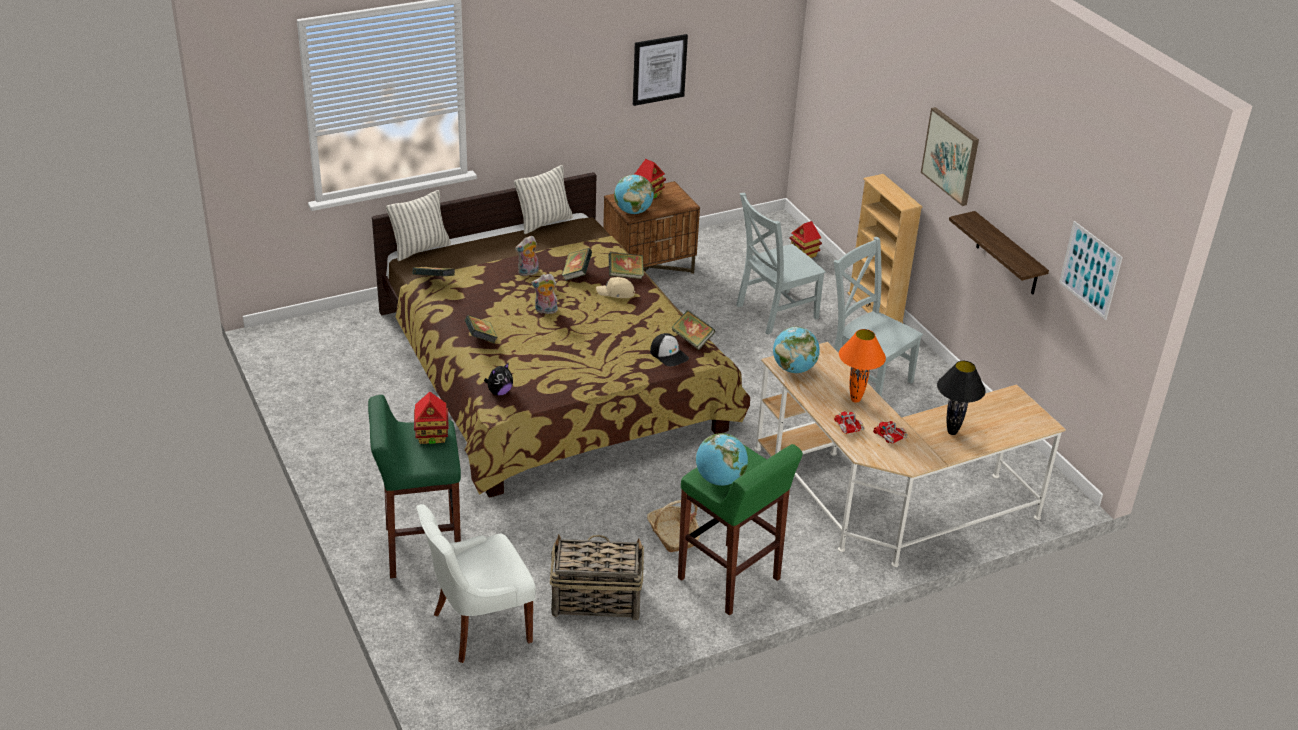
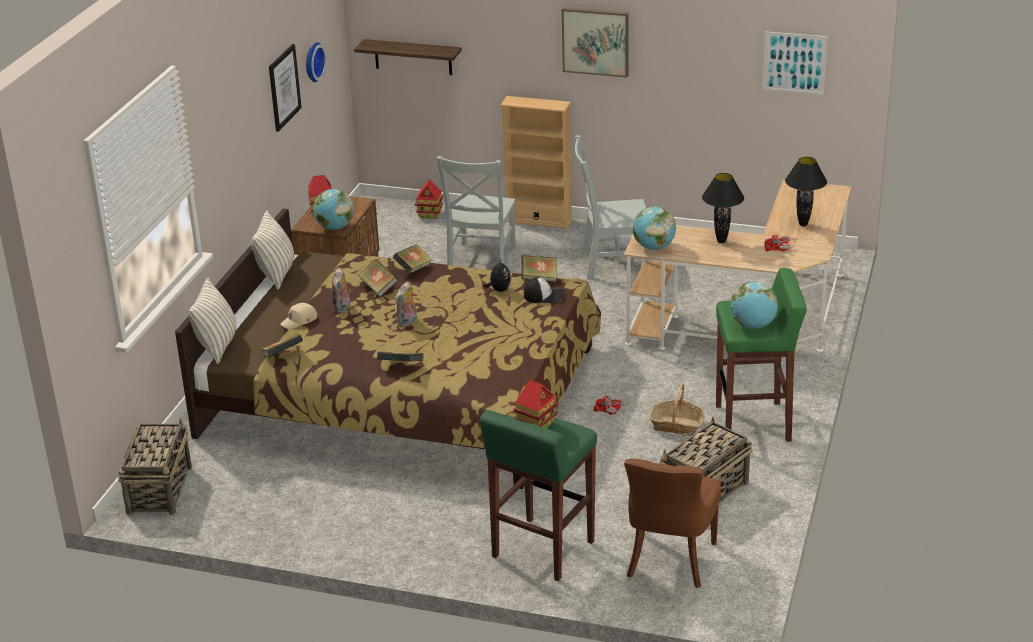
camera: 45 degrees left, 5 degrees down
(307, 333) = (160, 489): none -> basket
(479, 627) = (669, 561): white chair -> brown chair
(499, 392) = (484, 388): plush toy -> plush toy (499, 290)
(616, 293) = (431, 282): beige cap -> beige cap (299, 321)
(722, 60) = (312, 61): none -> wall clock
(849, 428) = (749, 258): toy truck -> toy truck (611, 410)
(856, 399) = (721, 241): orange table lamp -> black table lamp
(1007, 254) = (693, 94): shelf -> shelf (413, 57)

